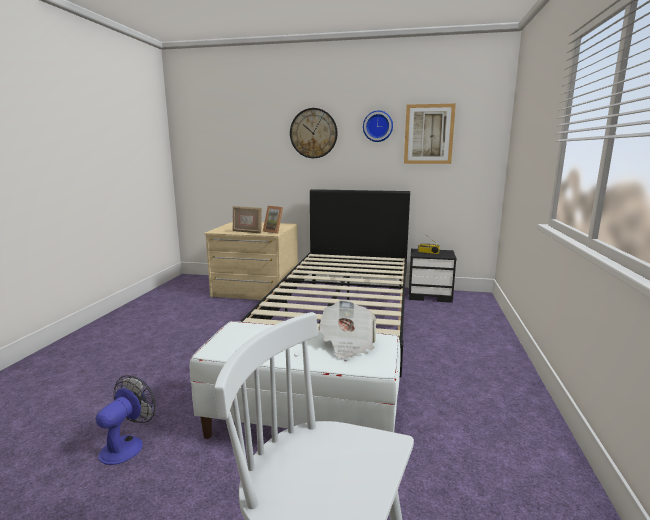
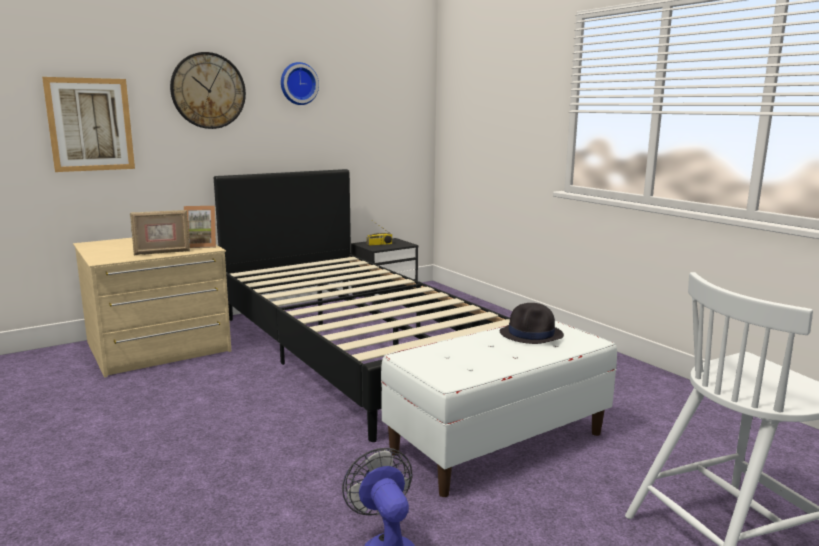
camera: 45 degrees left, 0 degrees up
(347, 343) = (531, 334): newspaper -> black hat
(428, 134) = (358, 96): picture -> picture (90, 124)

